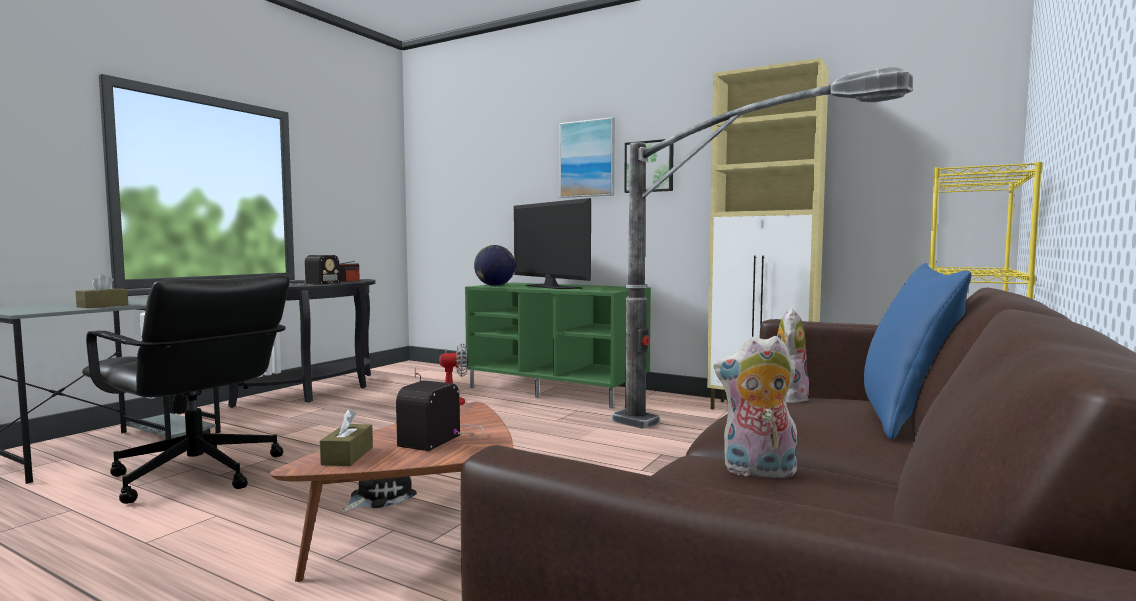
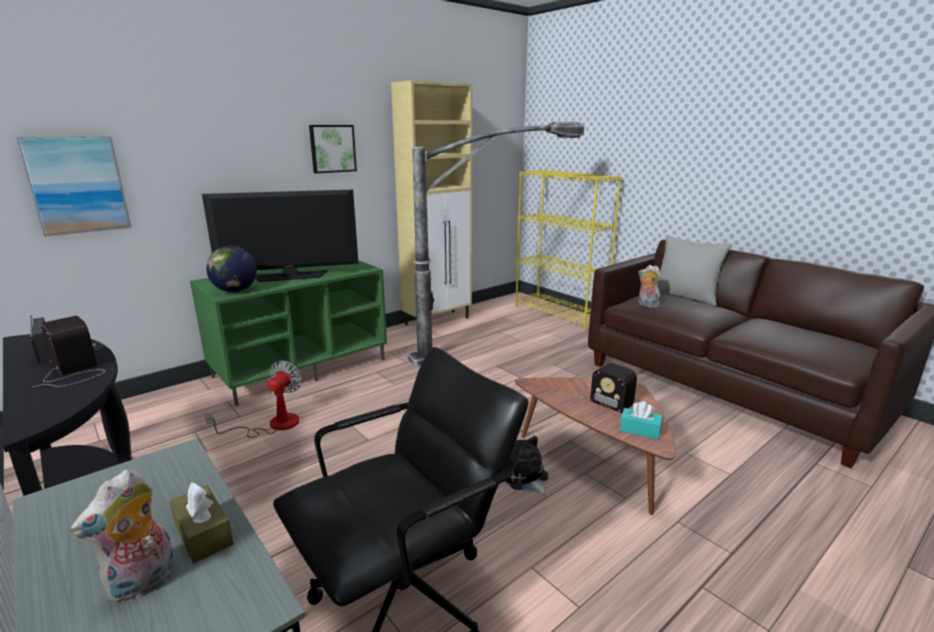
camera: 70 degrees left, 15 degrees up
(347, 456) = (640, 430): brown tissue box -> turquoise tissue box
(587, 159) = (267, 137): picture -> picture (77, 184)
(757, 472) = (762, 331): plush toy -> plush toy (143, 583)
(906, 419) = (685, 298): blue pillow -> grey pillow

